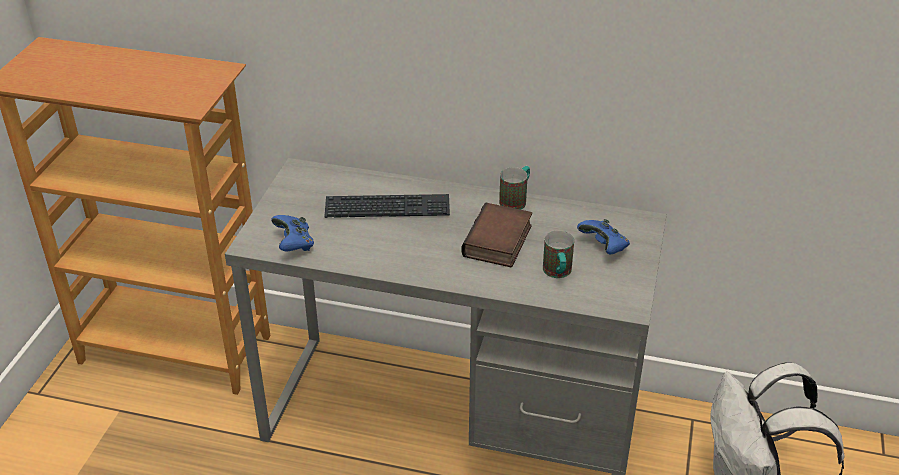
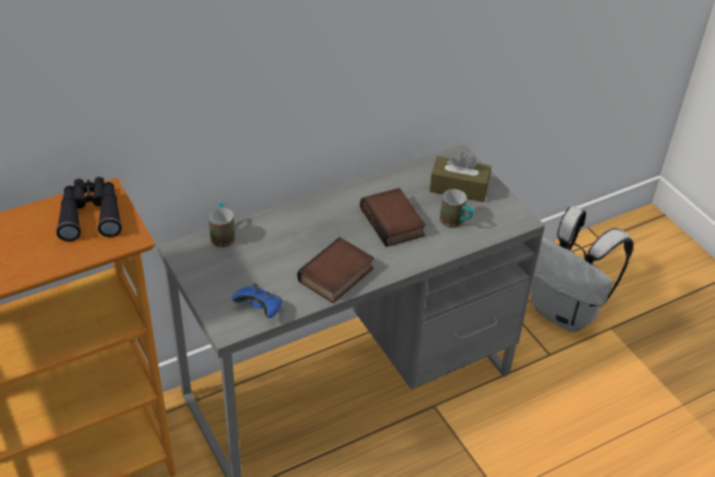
camera: 45 degrees left, 5 degrees up
(190, 79) = (91, 214): none -> black binoculars
(387, 208) = (288, 242): keyboard -> none
(388, 255) = (336, 276): none -> book
(516, 200) = (365, 185): mug -> mug (222, 235)
(604, 247) = (459, 188): blue game controller -> brown tissue box

